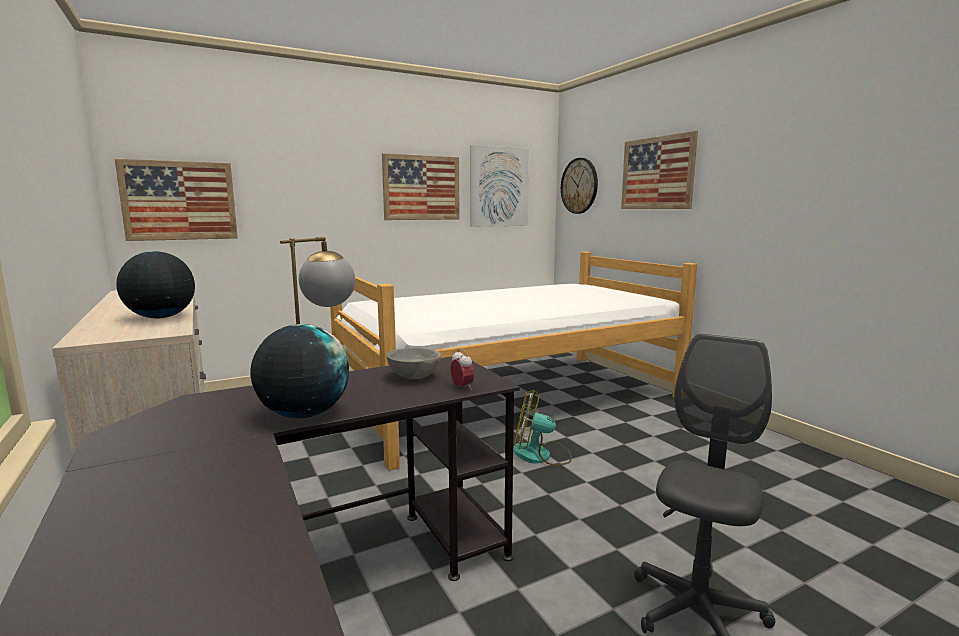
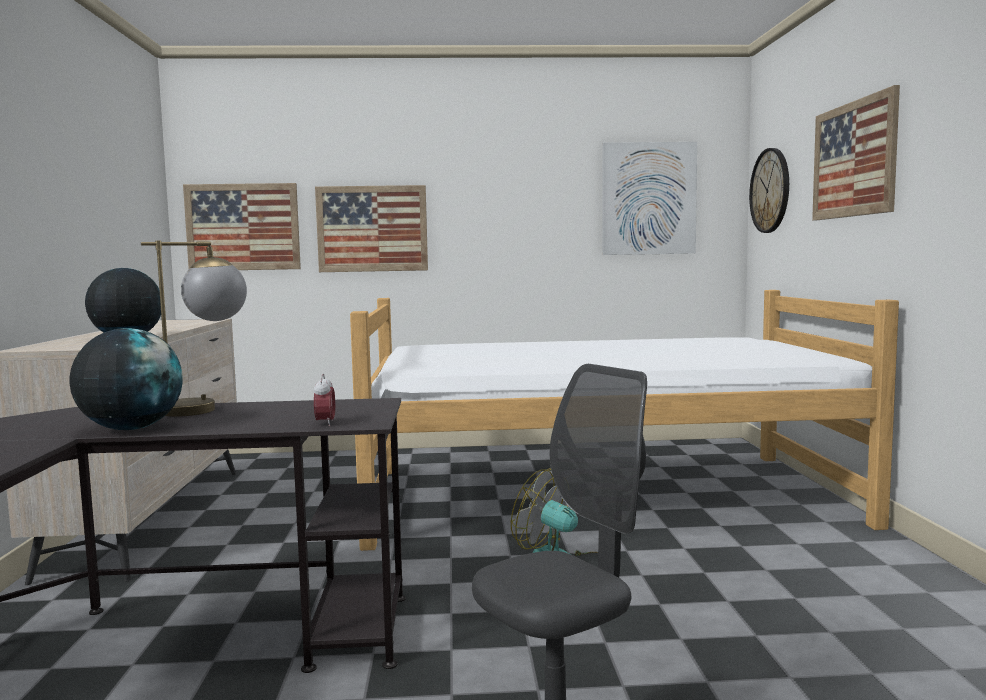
camera: 25 degrees right, 5 degrees down
(414, 377) = (300, 411): grey bowl -> none
(421, 188) = (530, 203): picture -> picture (372, 229)

